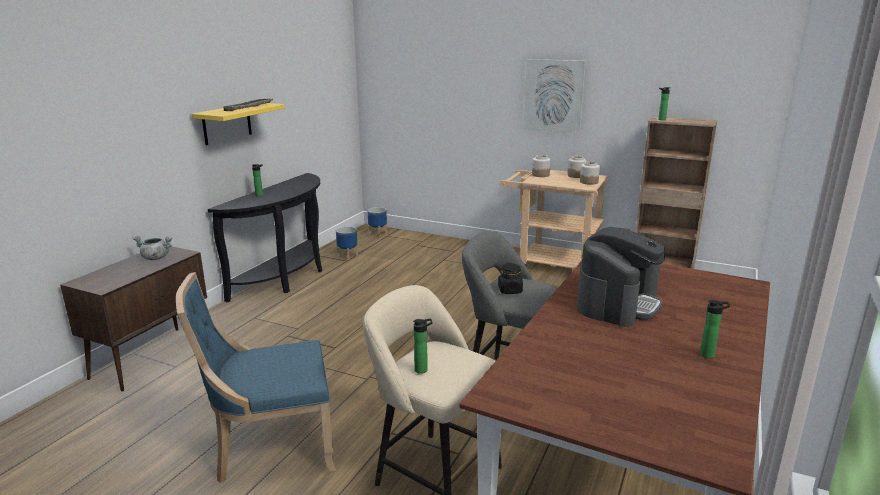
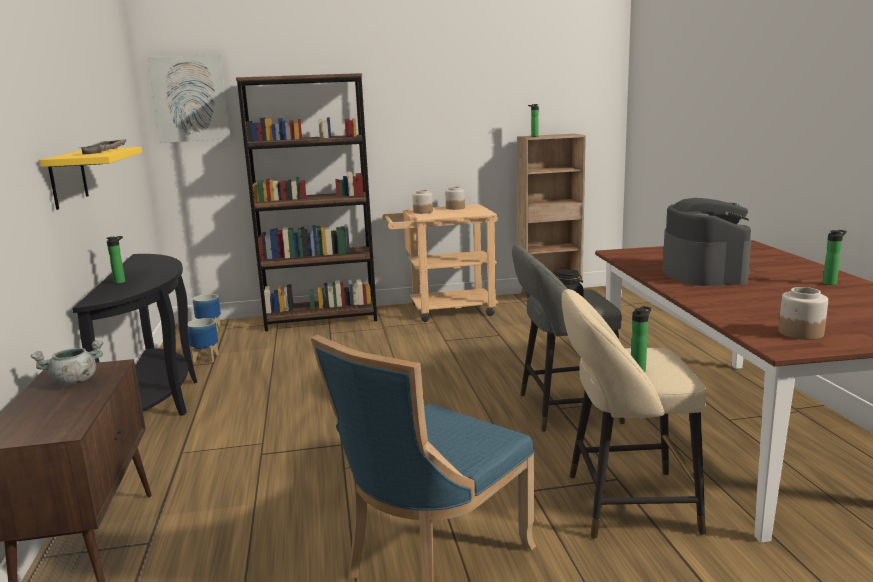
camera: 35 degrees left, 5 degrees down
(454, 246) = (321, 319): none -> brown bookcase
(554, 95) = (413, 126): picture -> picture (190, 99)
(588, 182) = (478, 210): jar -> jar (800, 333)

